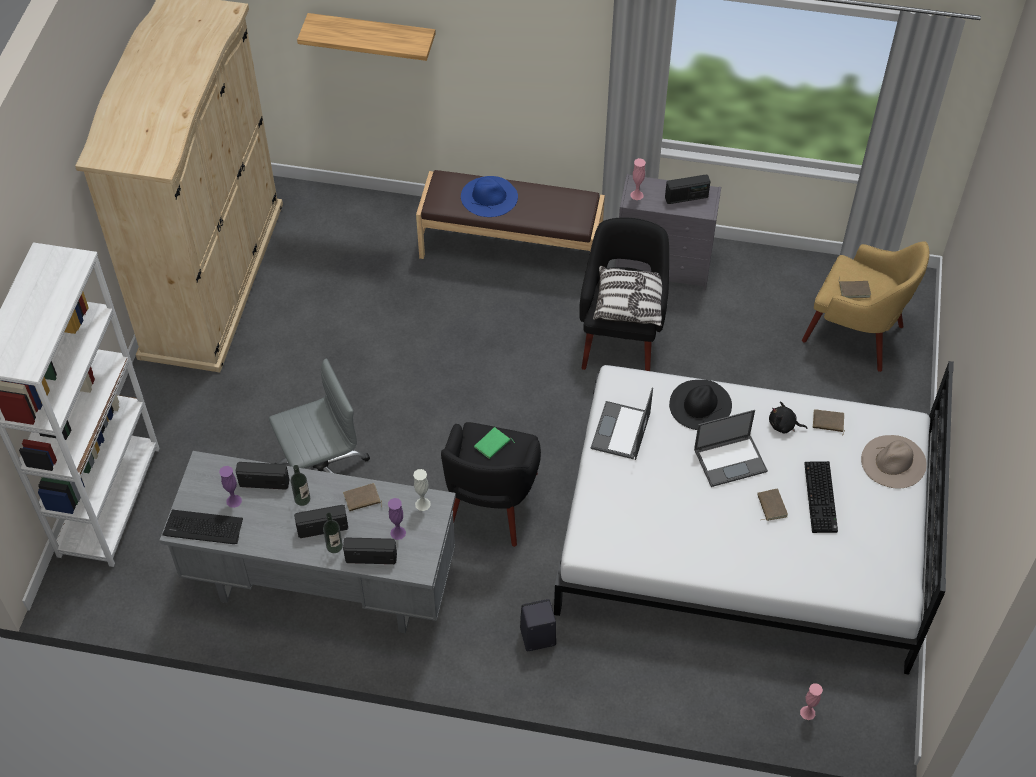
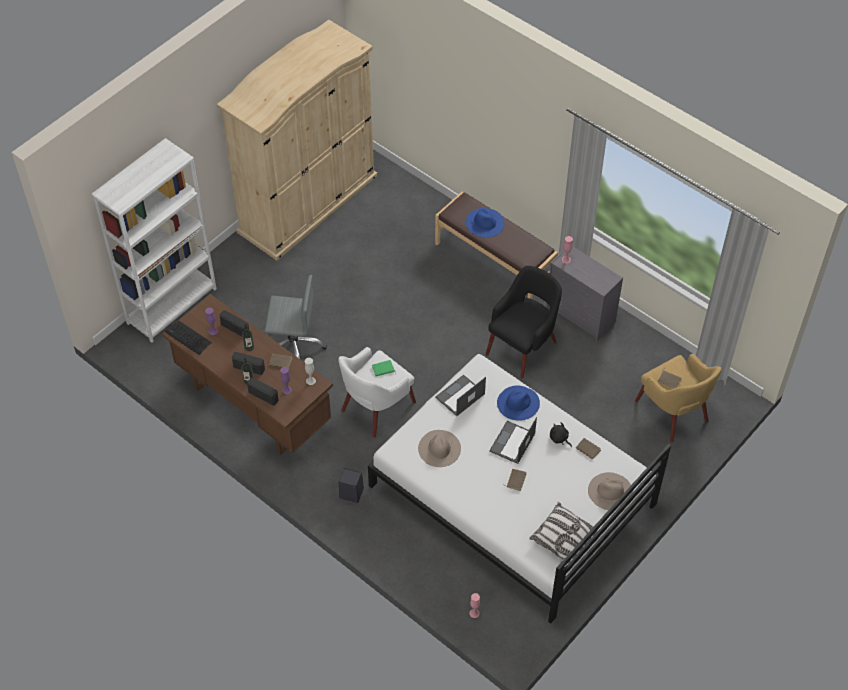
camera: 30 degrees right, 0 degrees up
(320, 585) = (253, 406): grey desk -> brown desk
(372, 35) = (445, 93): shelf -> none
(490, 505) = (376, 407): black armchair -> white armchair
(629, 304) = (522, 325): pillow -> pillow (564, 538)
(644, 513) = (439, 448): none -> beige hat
(686, 197) = (596, 274): radio -> none
(700, 404) = (518, 403): black hat -> blue hat
(731, 460) = (512, 443): laptop -> laptop turned 105 degrees clockwise
(822, 498) = (549, 490): keyboard -> none

